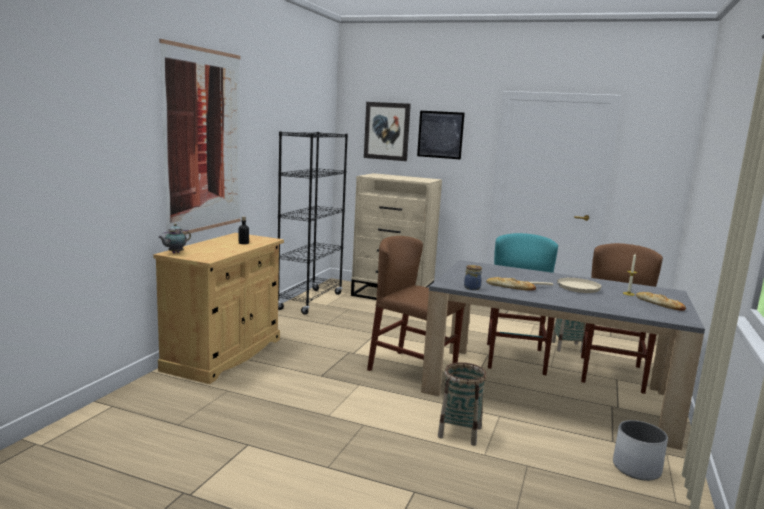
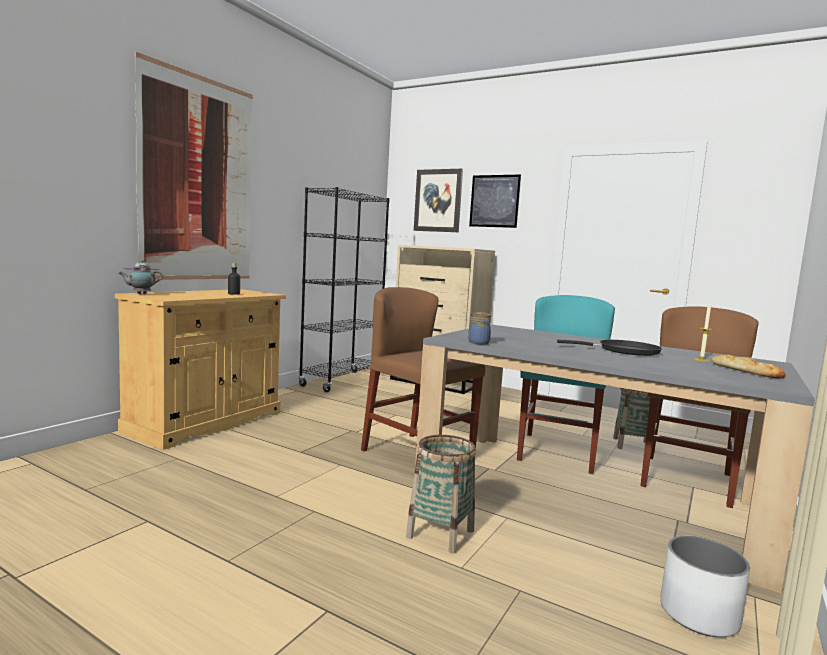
camera: 10 degrees right, 5 degrees down
(510, 287) = (532, 345): bread -> none
(574, 288) = (624, 351): beige frying pan -> black frying pan

